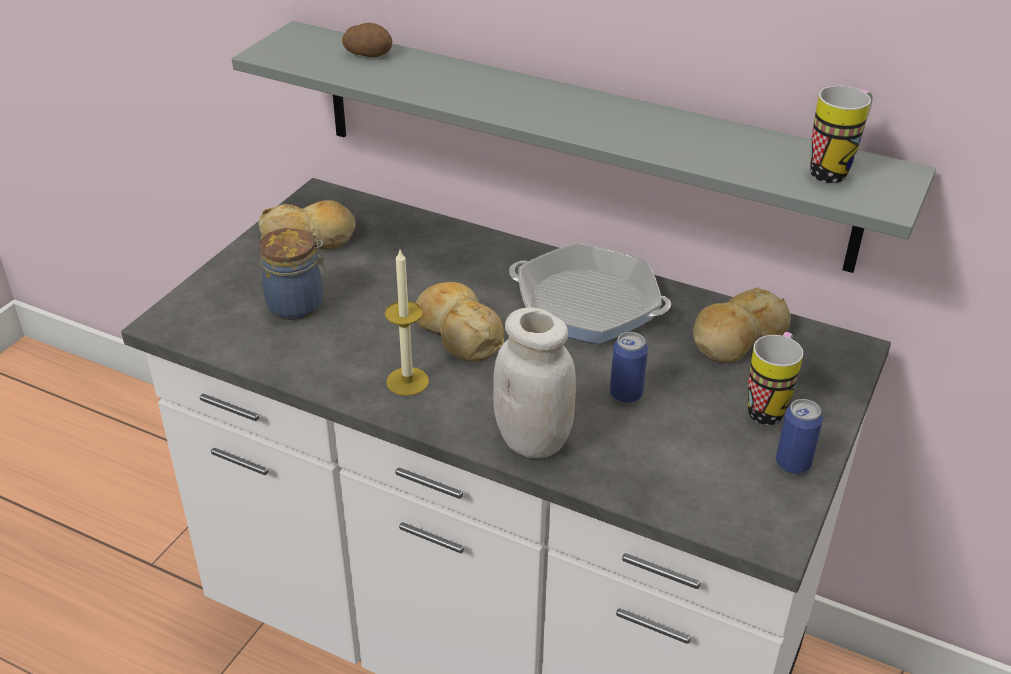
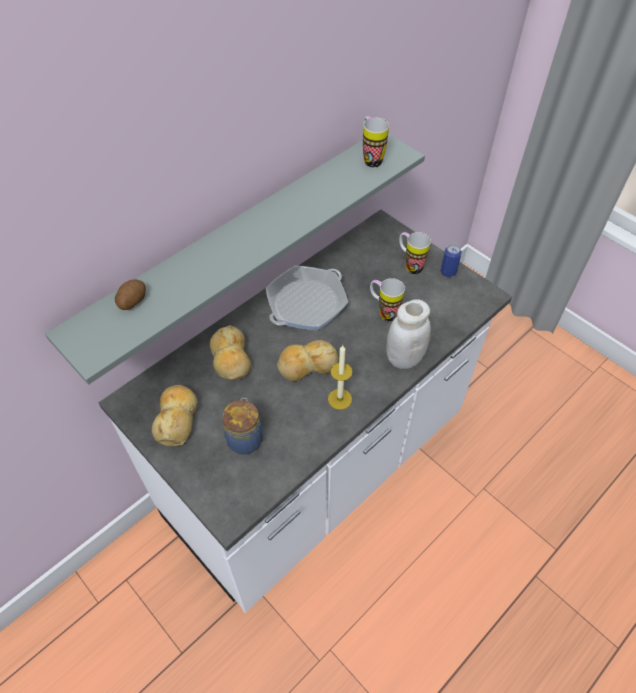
camera: 70 degrees left, 15 degrees up
(626, 394) = (383, 312): can -> mug
(737, 339) = (358, 258): bread -> bread (231, 359)

